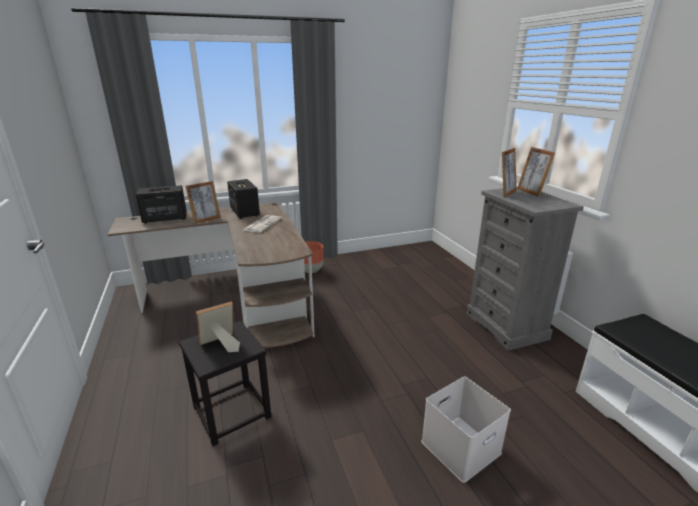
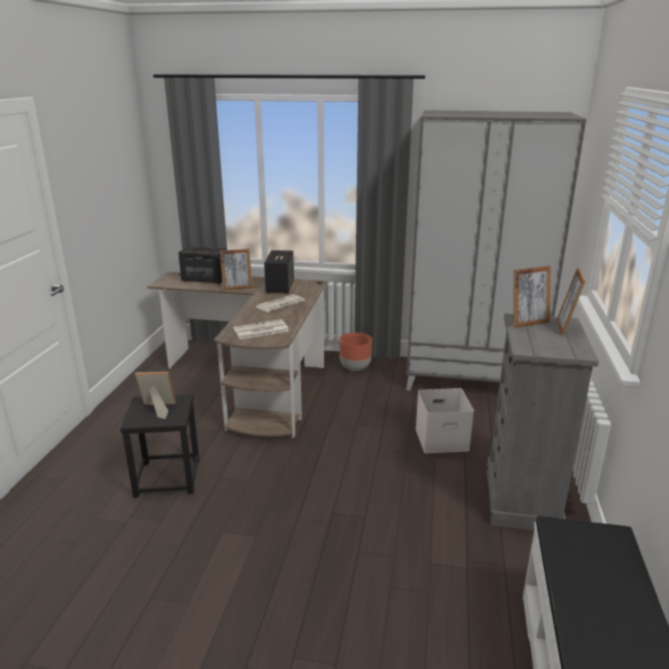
camera: 30 degrees right, 0 degrees up
(272, 247) = (260, 330): none -> newspaper
(397, 258) = (471, 379): none -> grey wardrobe
(461, 449) = (327, 590): white storage box -> white storage box (441, 440)

